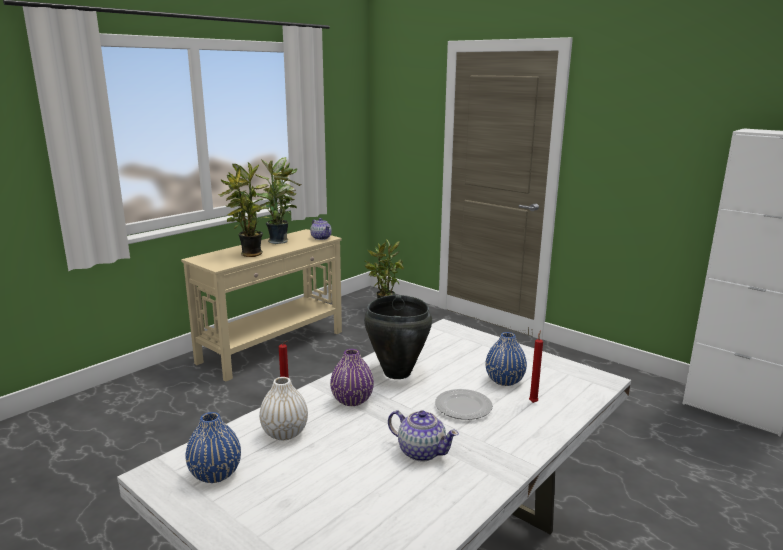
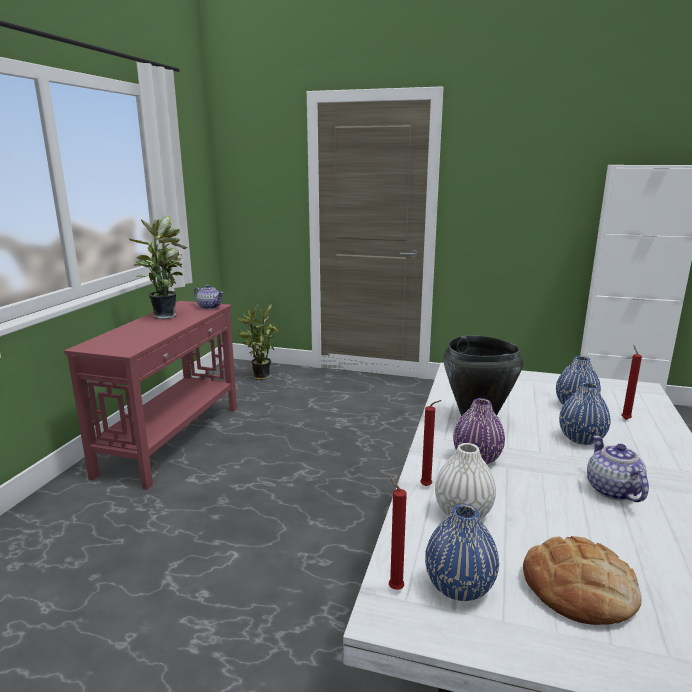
camera: 25 degrees left, 0 degrees up
(177, 462) = (394, 588): none -> red candle
(250, 254) = (149, 333): potted plant -> none
(273, 347) = (173, 439): beige console table -> red console table
(288, 501) = (579, 588): none -> bread
(421, 451) = (612, 491): teapot -> teapot turned 105 degrees counterclockwise
(463, 407) = (581, 439): plate -> blue vase

